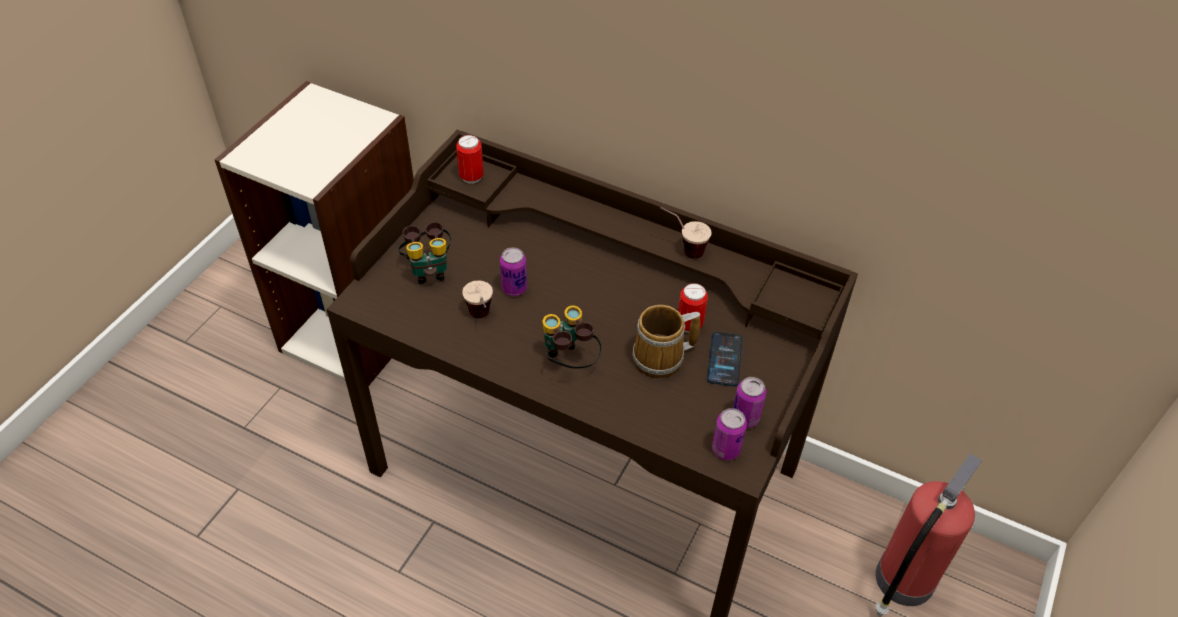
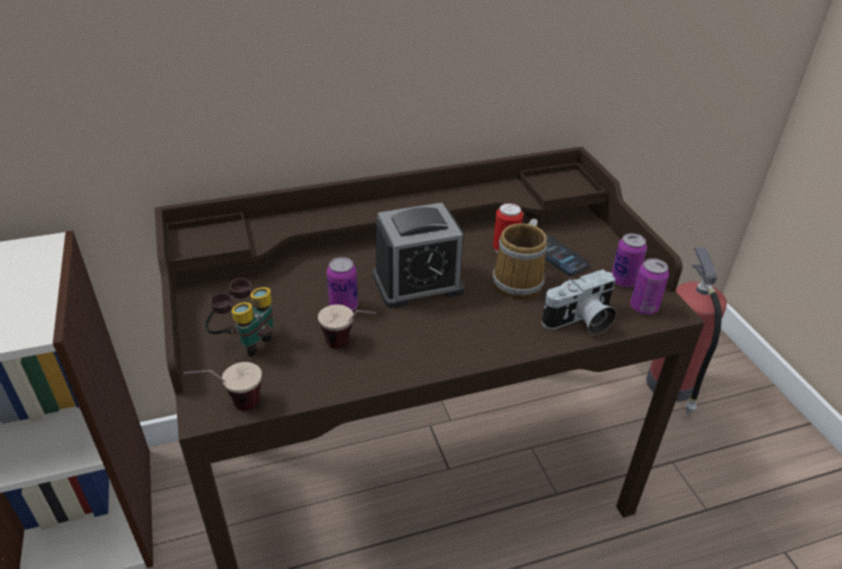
camera: 45 degrees left, 10 degrees down
(471, 177) = (207, 241): can -> none
(569, 362) = (462, 328): binoculars -> none
(586, 306) = (418, 283): none -> alarm clock
(659, 422) = (581, 321): none -> camera
(682, 249) = (446, 199): cup -> cup (231, 407)

